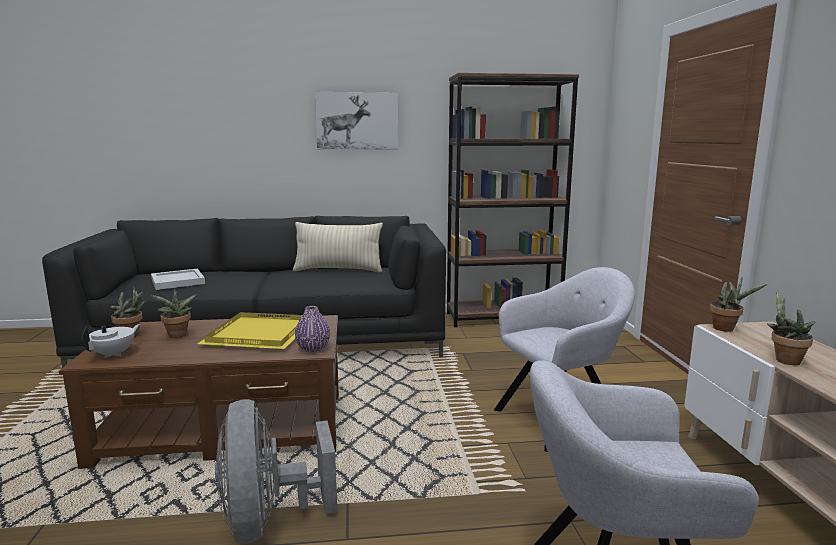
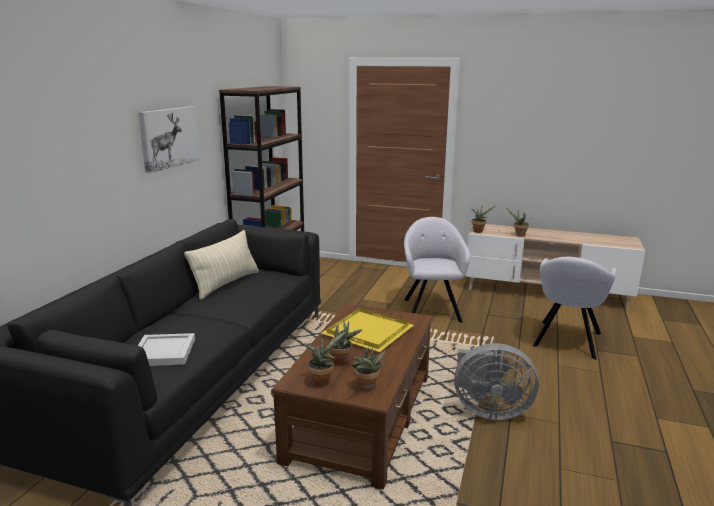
camera: 65 degrees left, 5 degrees up
(114, 354) = (367, 388): white teapot -> potted plant
(313, 348) = (412, 318): purple vase -> none

